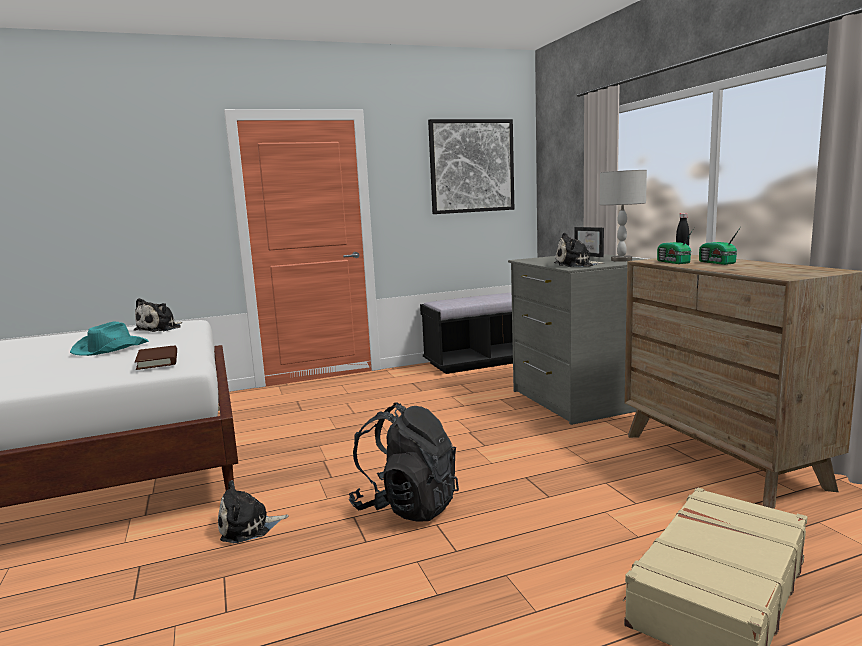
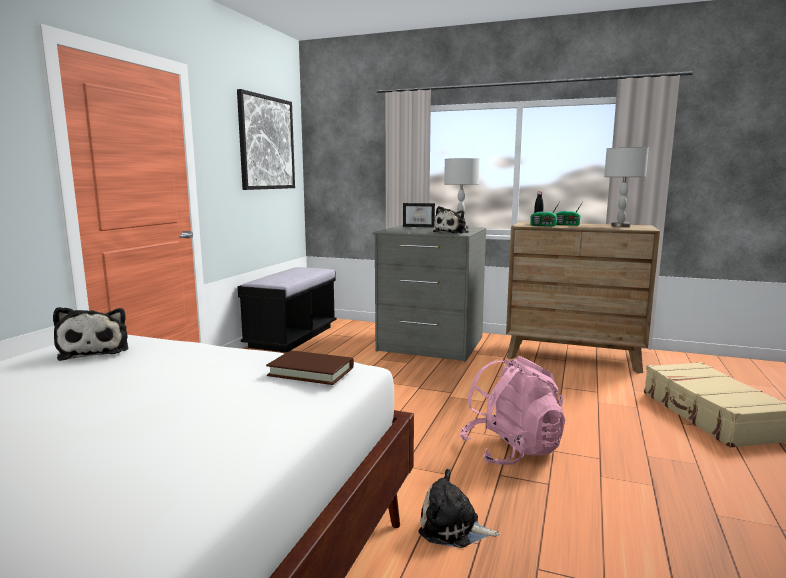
camera: 50 degrees left, 0 degrees up
(109, 348) = (150, 383): turquoise hat -> none
(248, 527) = (453, 528): plush toy -> plush toy turned 90 degrees clockwise
(407, 507) = (511, 450): black backpack -> pink backpack
(786, 269) = (620, 226): none -> grey table lamp

